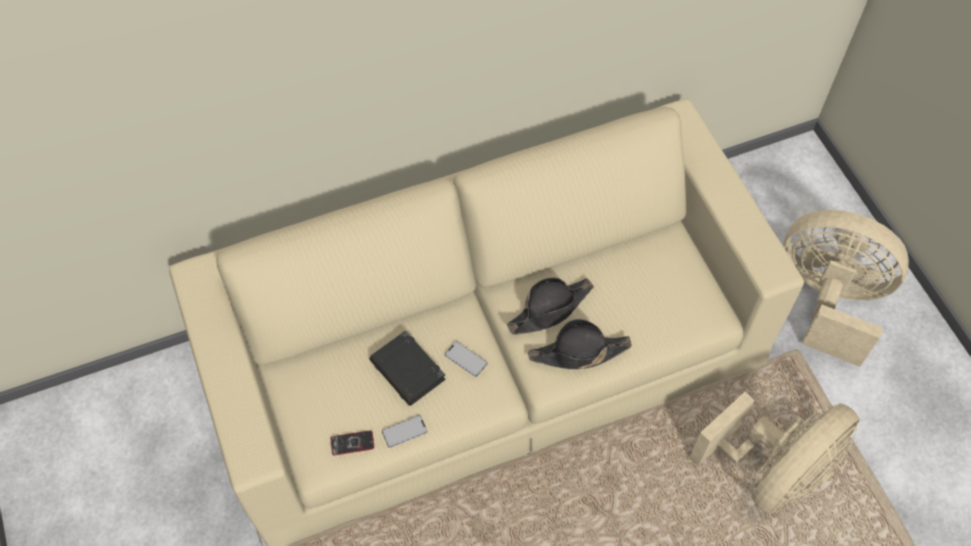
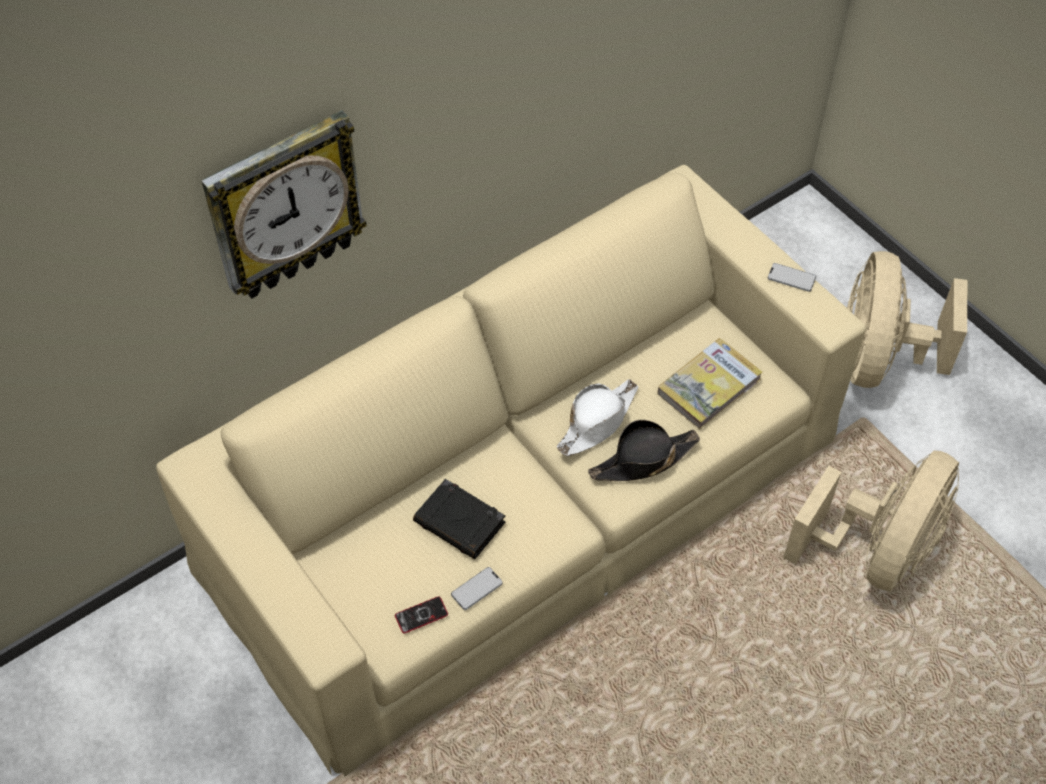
camera: 15 degrees left, 5 degrees down
(294, 79) = (284, 207): none -> wall clock
(466, 359) = (521, 496): phone -> phone (791, 278)
(550, 309) = (598, 421): black hat -> white hat
(655, 299) = (709, 386): none -> book
(827, 300) = (879, 359): beige fan -> beige fan turned 90 degrees counterclockwise

